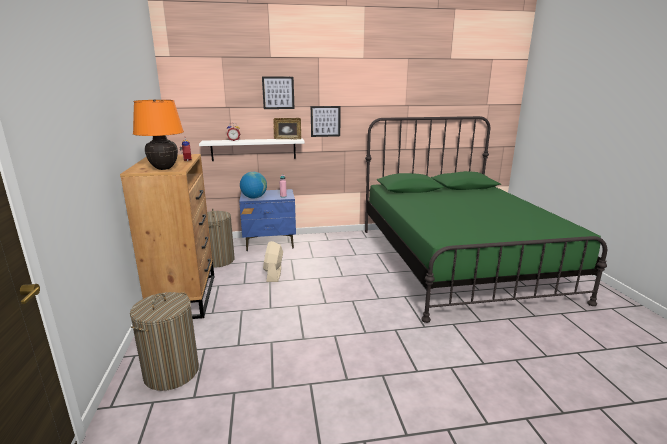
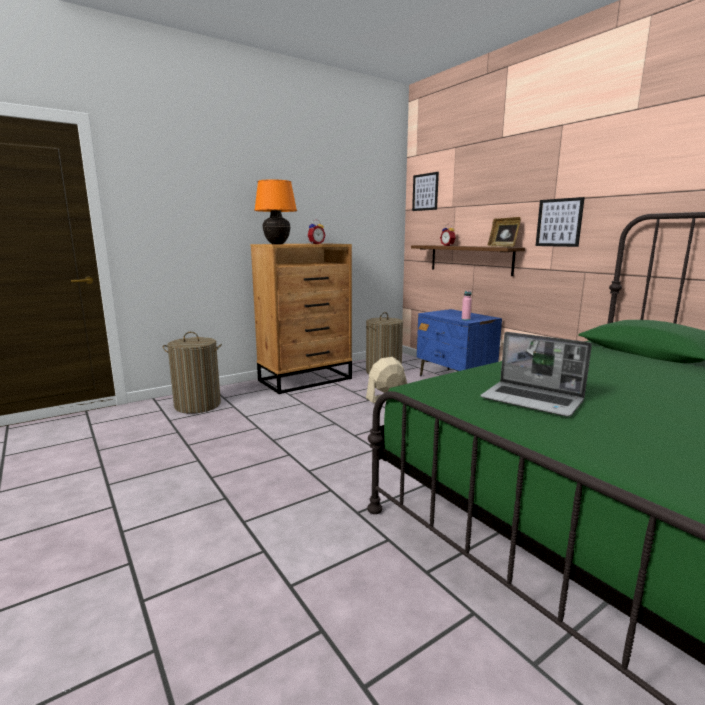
camera: 65 degrees right, 5 degrees down
(253, 149) = (470, 259): white shelf -> brown shelf
(254, 198) = (438, 314): globe -> none
(278, 93) = (504, 184): picture -> picture (425, 192)
(470, 225) = (533, 400): none -> laptop

